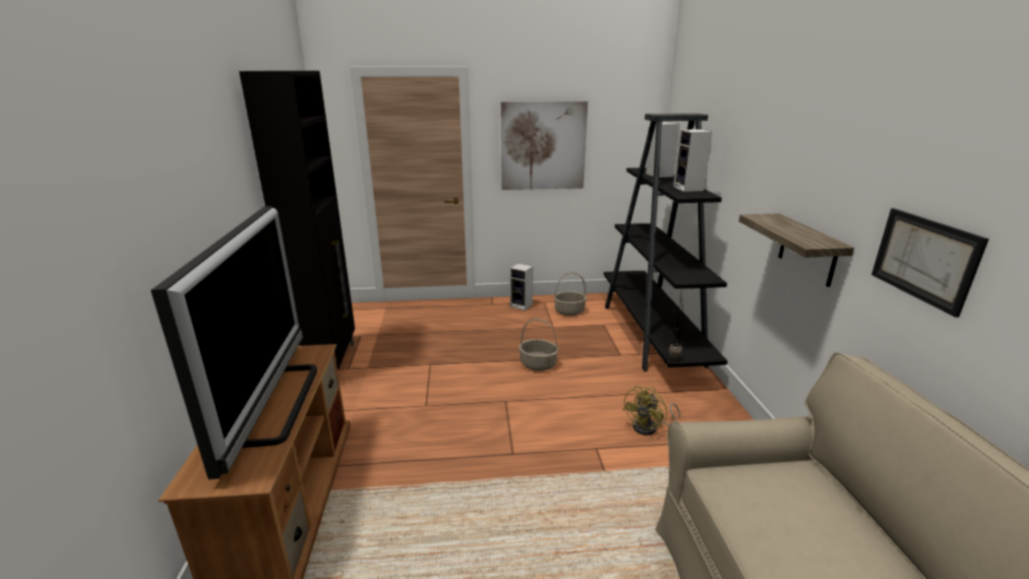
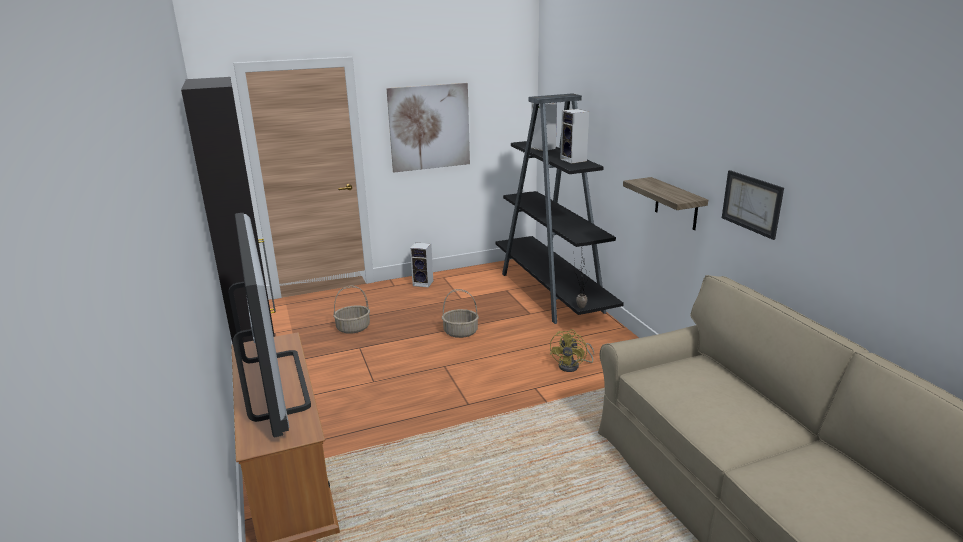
camera: 15 degrees left, 0 degrees up
(569, 311) = (471, 282): basket -> basket (353, 328)

